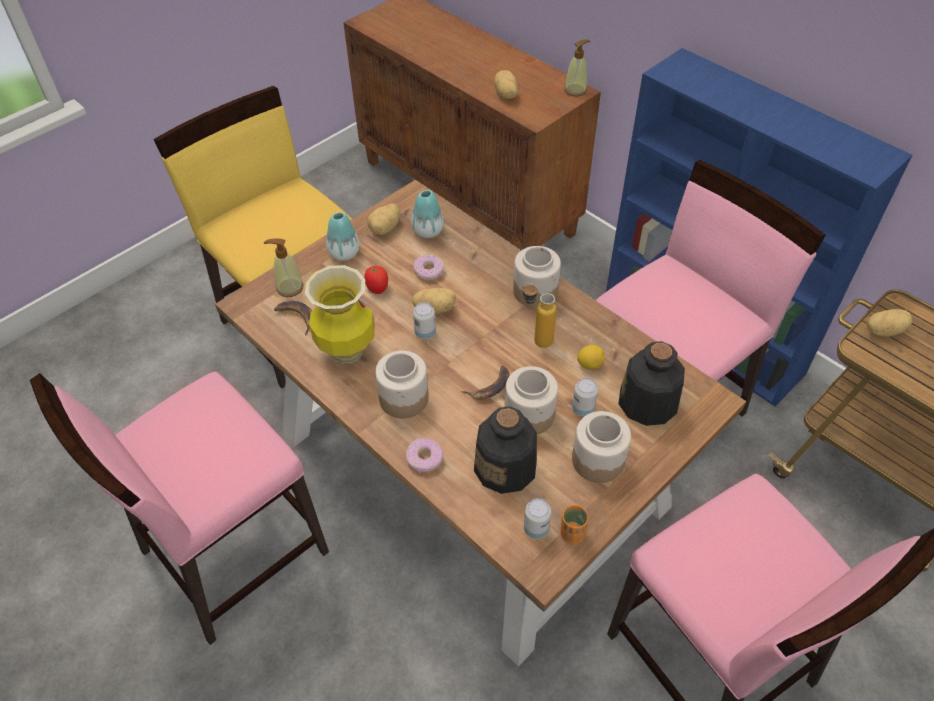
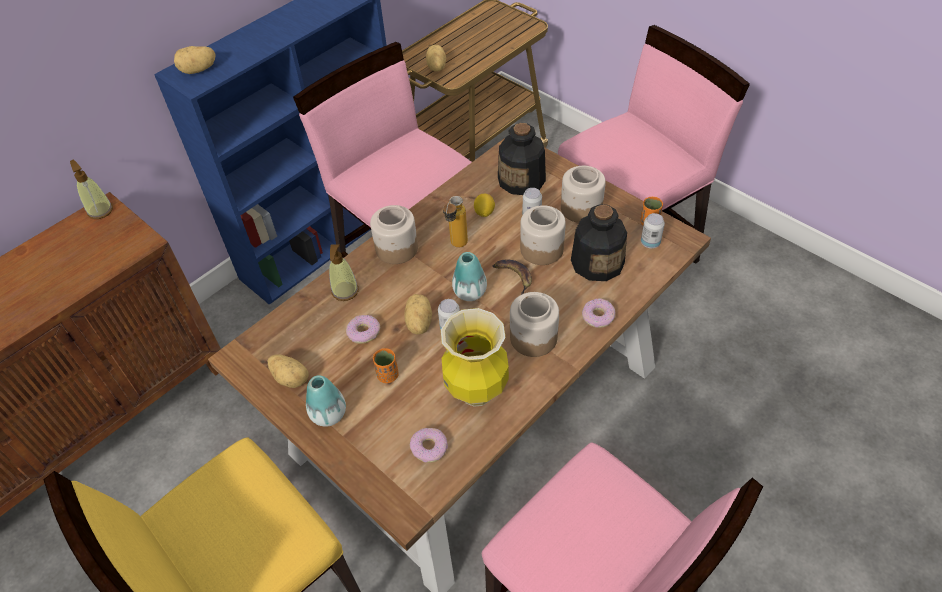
camera: 90 degrees left, 0 degrees up
(289, 288) = (382, 463): soap dispenser -> soap dispenser (345, 291)
(296, 317) = (429, 448): banana -> donut
(377, 289) = (388, 375): tomato -> orange cup
(428, 231) = (301, 338): vase -> vase (470, 292)
(505, 95) = (86, 269): potato -> potato (198, 70)

